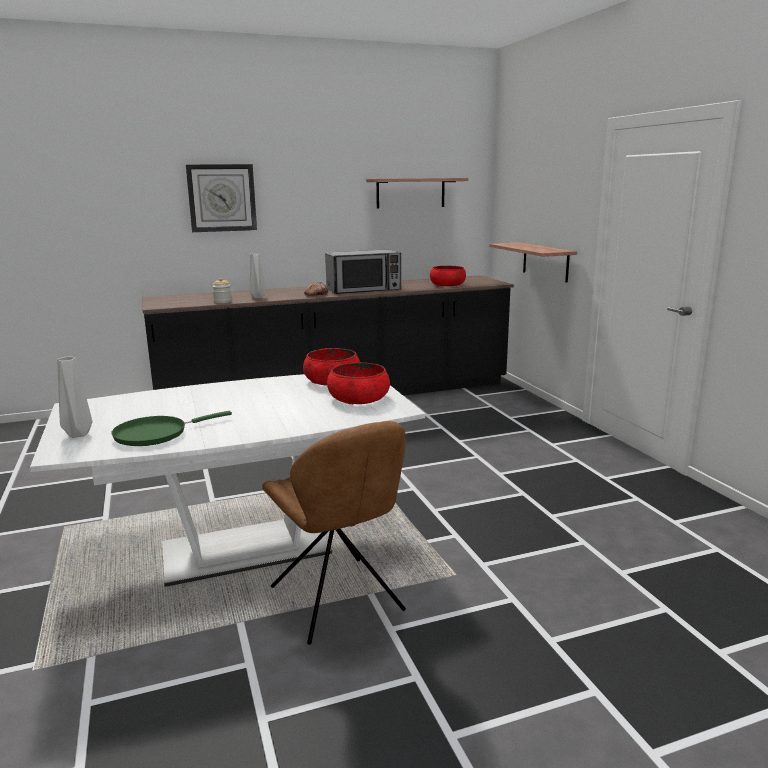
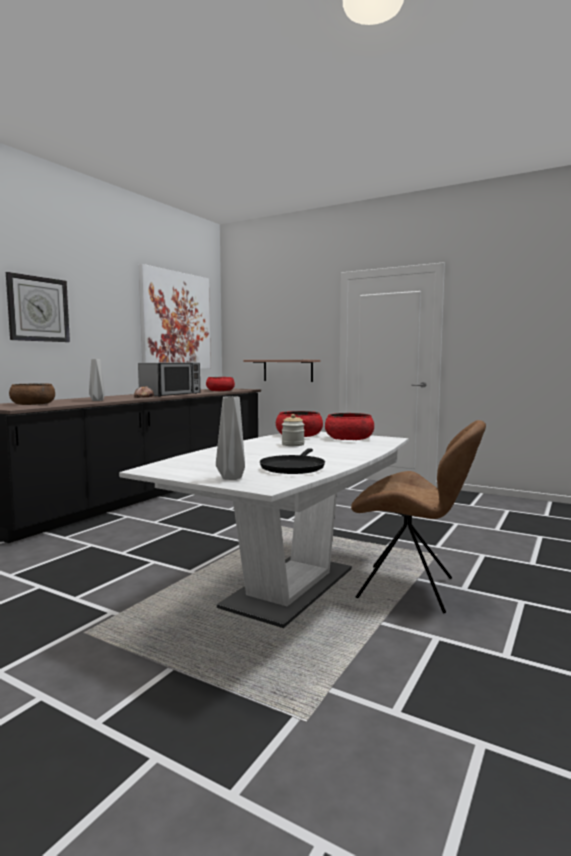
camera: 40 degrees left, 10 degrees down
(156, 434) = (293, 467): green frying pan -> black frying pan
(191, 299) = (33, 404): none -> brown bowl
(222, 302) = (75, 403): jar -> jar (293, 444)
(410, 193) = (176, 321): shelf -> picture

